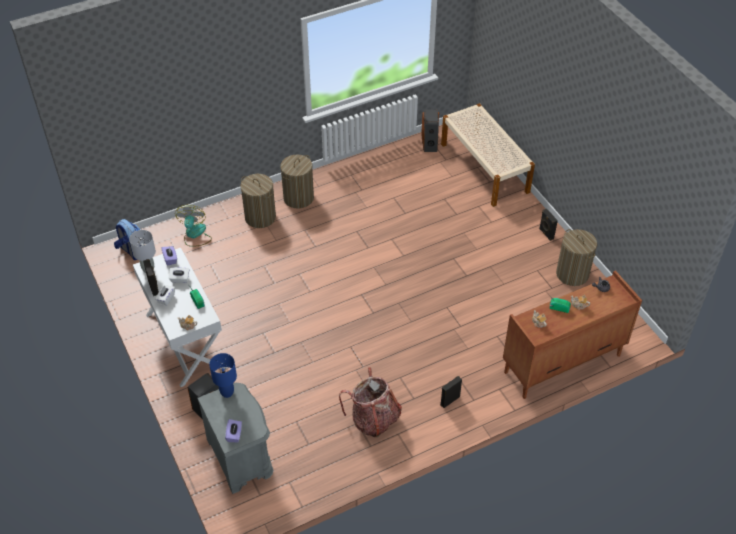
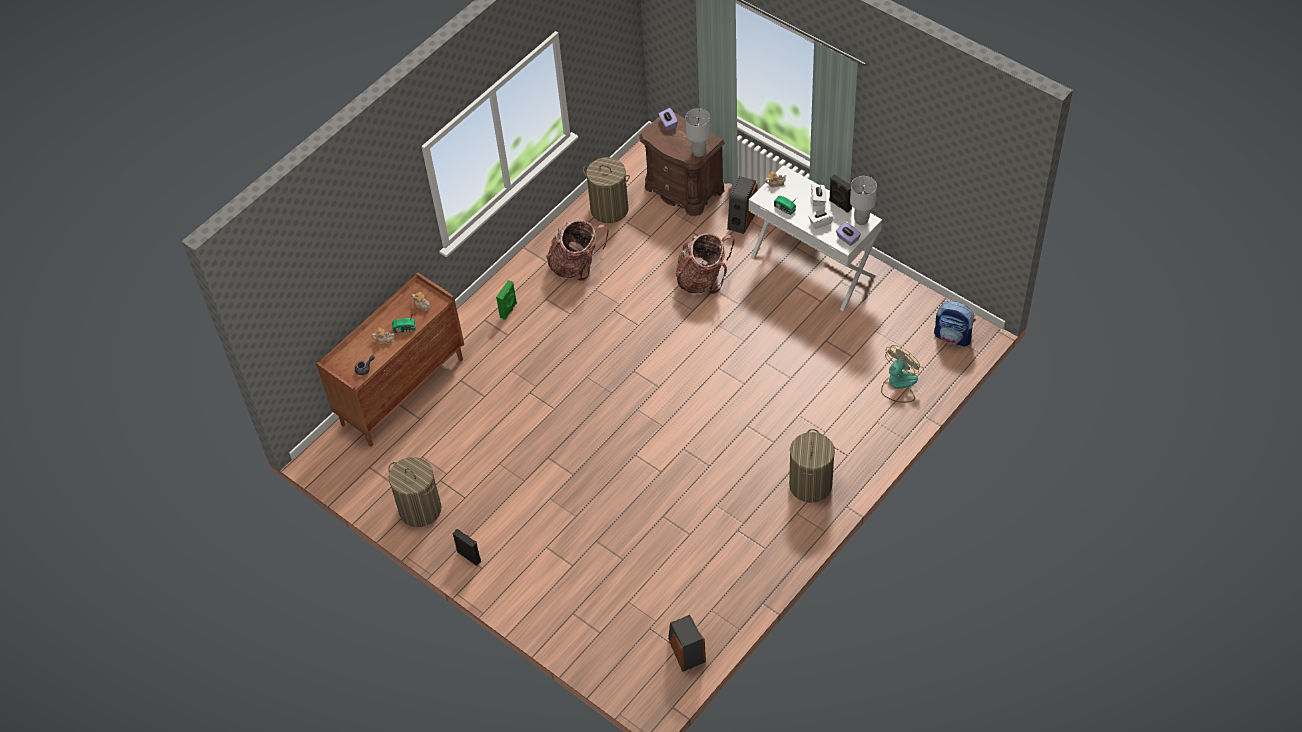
camera: 160 degrees right, 5 degrees up
(195, 235) = (898, 384): fan -> fan turned 120 degrees counterclockwise
(227, 392) = (699, 152): blue table lamp -> grey table lamp
(241, 456) = (682, 190): grey nightstand -> brown nightstand
(260, 217) = (839, 438): laundry basket -> laundry basket (609, 209)
(277, 364) = (702, 279): none -> backpack
(449, 400) = (509, 310): black speaker -> green speaker
(485, 168) = (588, 635): beige bench -> none

